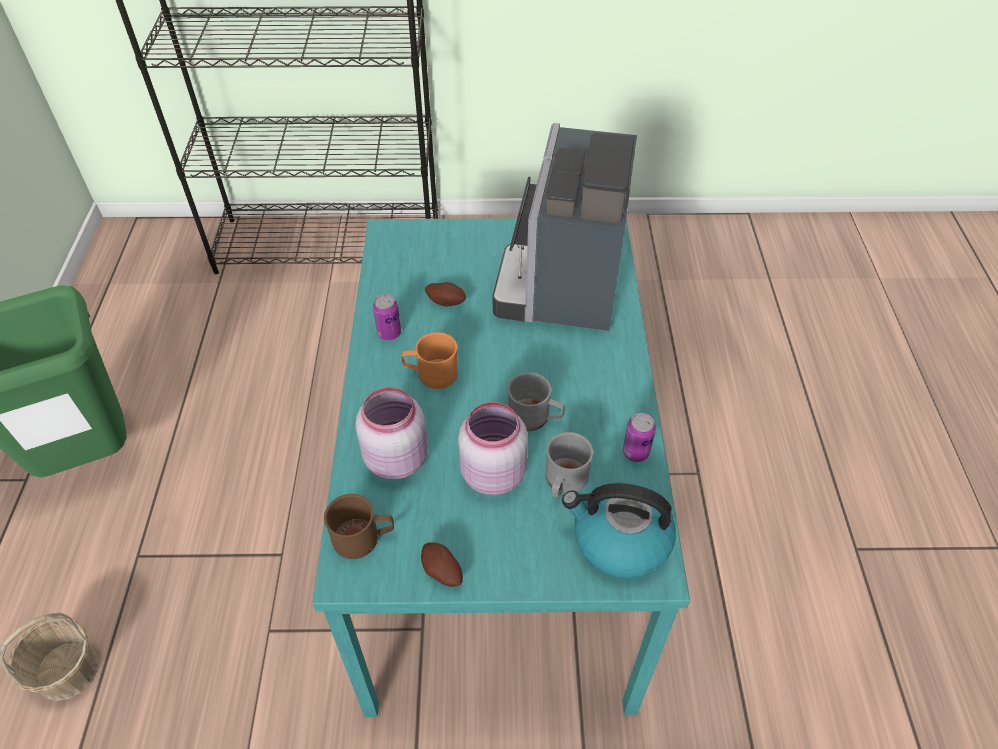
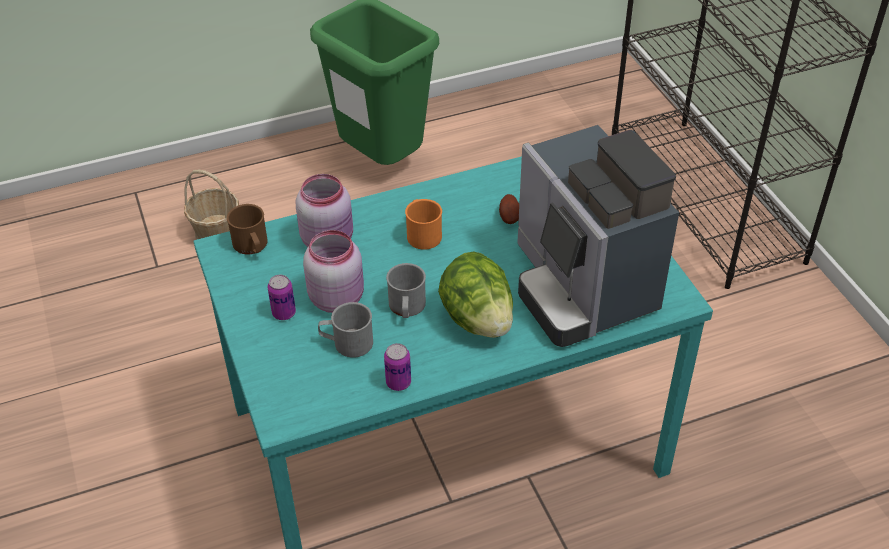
camera: 70 degrees right, 5 degrees down
(389, 333) = (453, 196): can -> can (284, 313)
(441, 572) = (238, 295): potato -> none
(564, 283) = (581, 287): coffee machine -> coffee machine turned 105 degrees counterclockwise
(574, 367) = (477, 319): none -> lettuce
(619, 540) = (303, 391): kettle -> none

